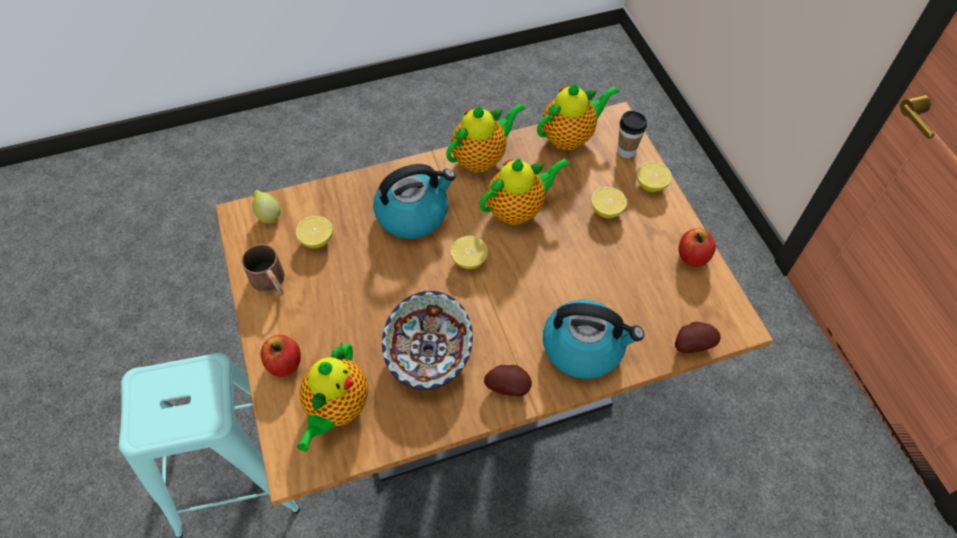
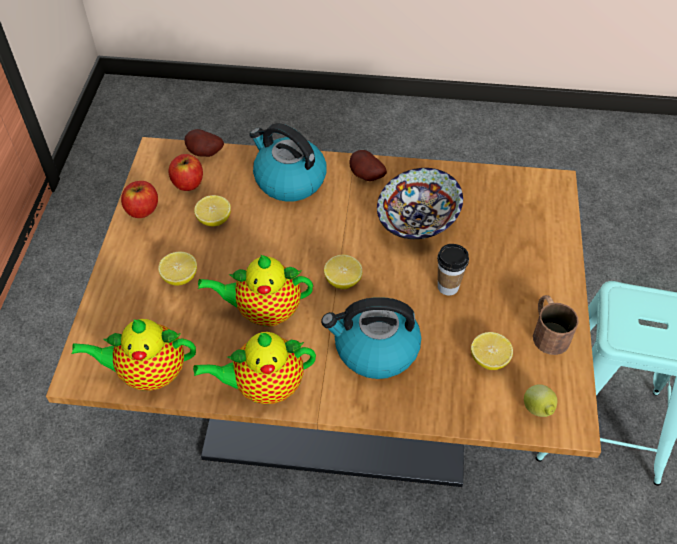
camera: 155 degrees left, 5 degrees down
(285, 363) = (547, 255): apple -> apple (188, 183)
(337, 409) = (510, 208): teapot -> none
(626, 151) = (105, 331): cup -> cup (448, 287)
(651, 185) = (115, 285): lemon -> lemon (214, 220)

